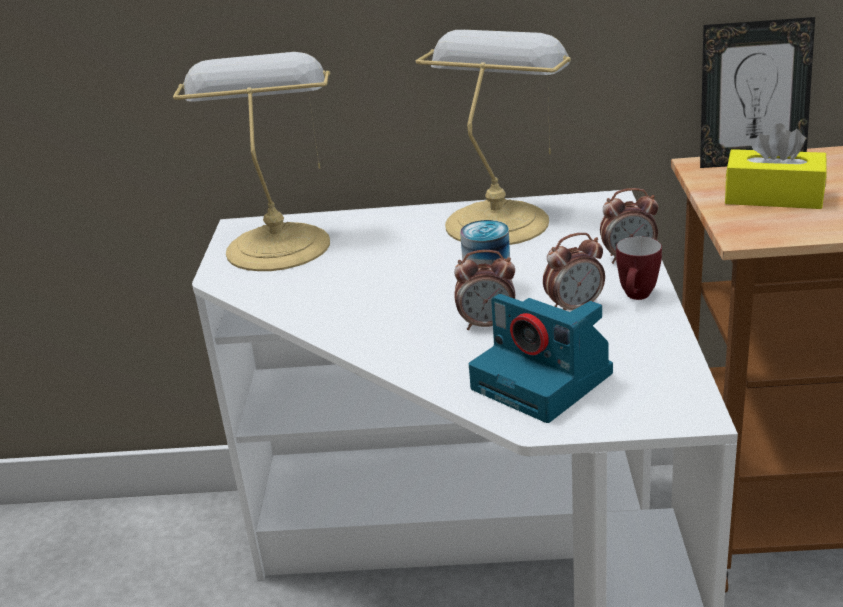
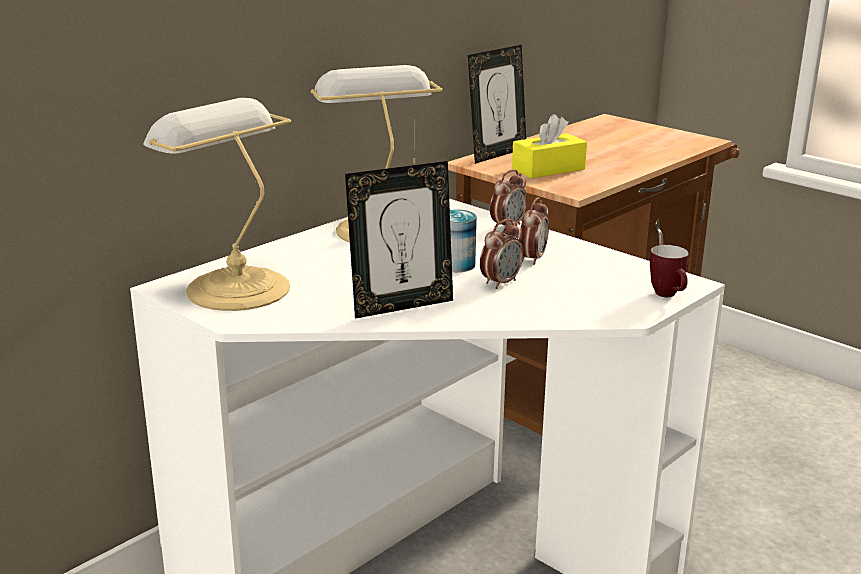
camera: 50 degrees left, 5 degrees down
(355, 314) = (401, 305): none -> picture frame
(545, 381) = (595, 297): camera -> none
(637, 298) = (554, 243): mug -> mug (669, 295)

